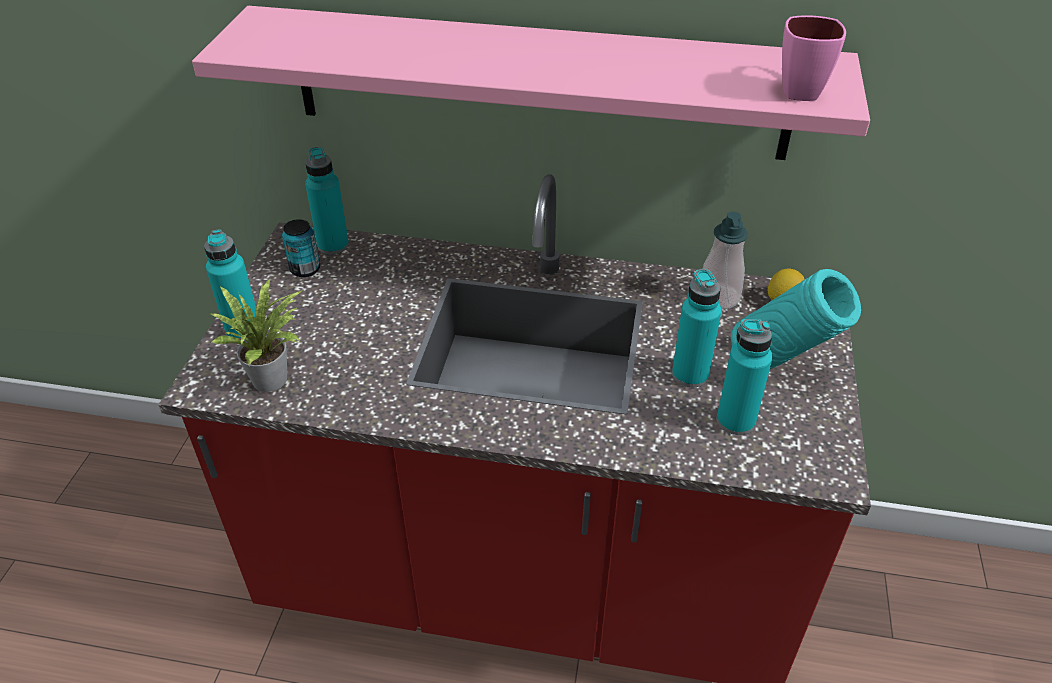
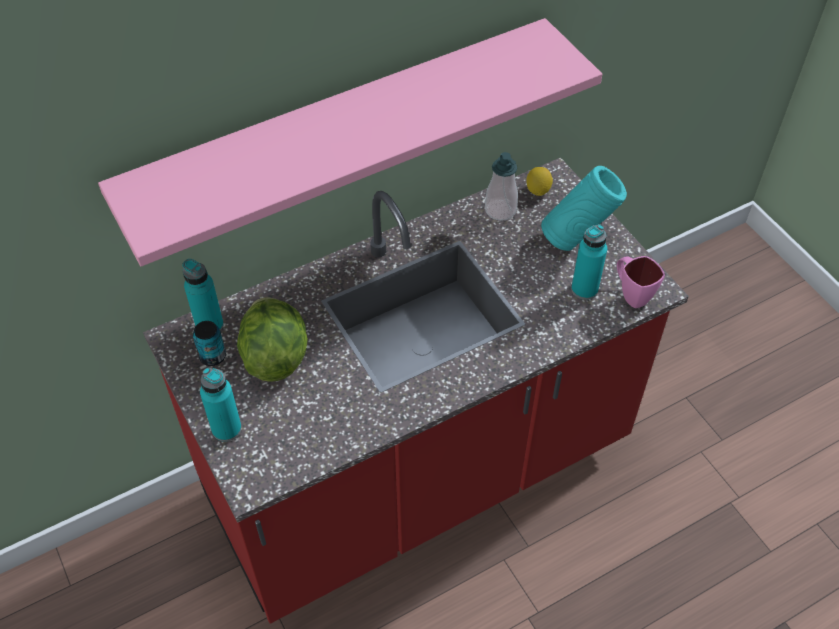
camera: 40 degrees left, 10 degrees up
(275, 378) = (292, 446): potted plant -> none
(354, 298) = (275, 355): none -> lettuce
(690, 374) = (534, 275): turquoise bottle -> none
(799, 88) = (545, 67): pink mug -> pink mug (631, 294)

